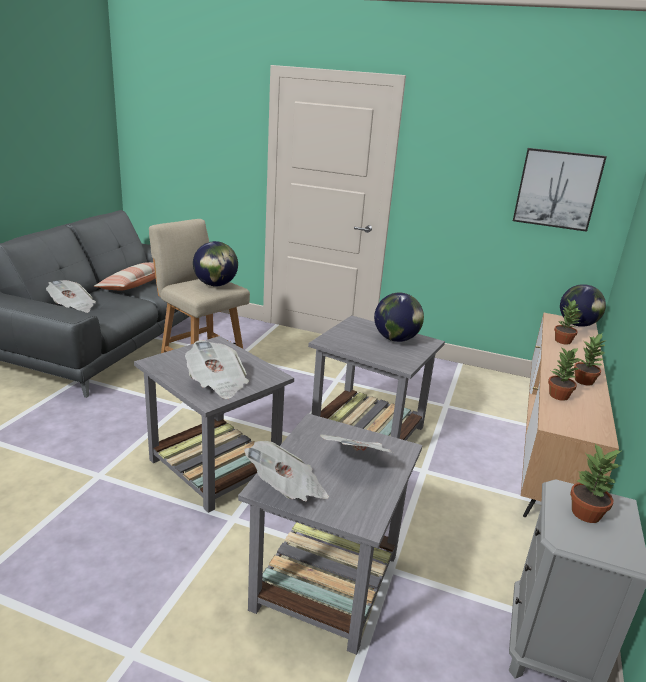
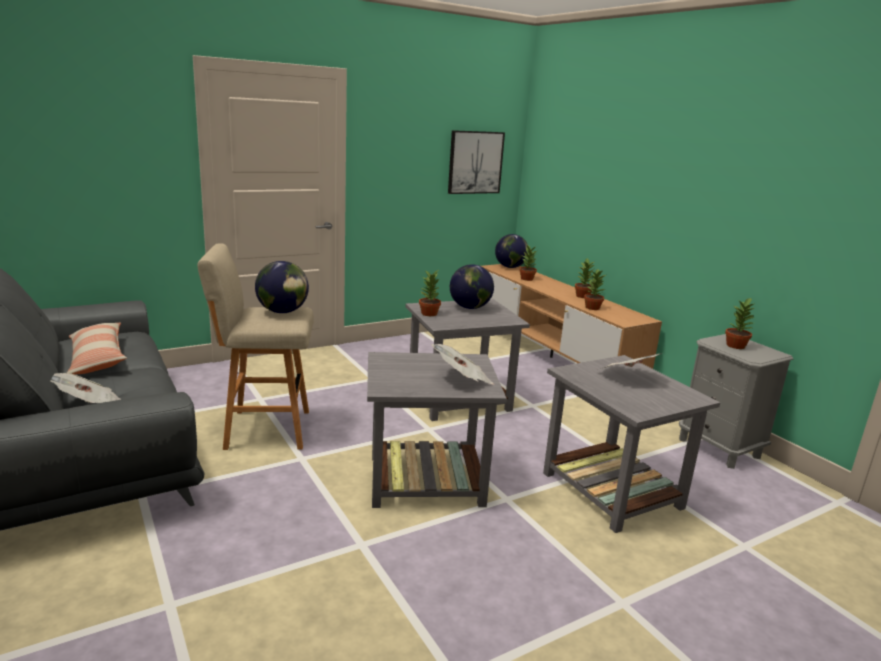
camera: 50 degrees left, 5 degrees down
(287, 490) = (644, 406): newspaper -> none
(345, 330) = (429, 314): none -> potted plant

